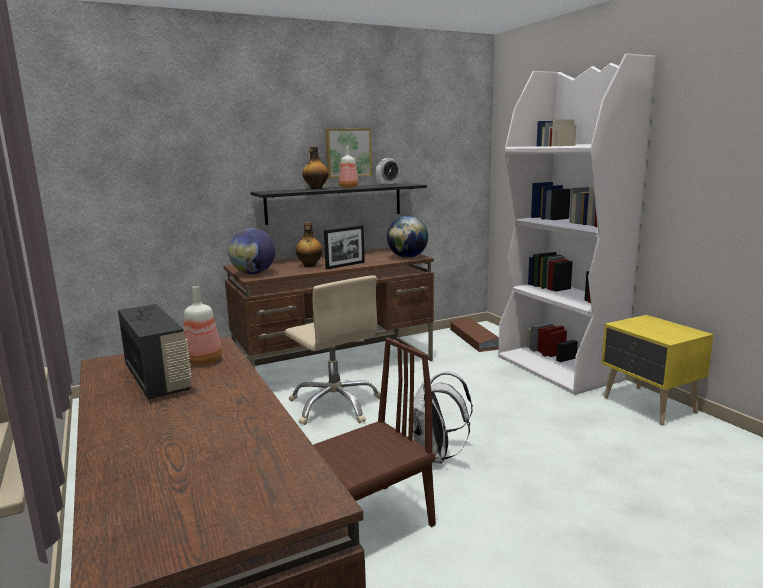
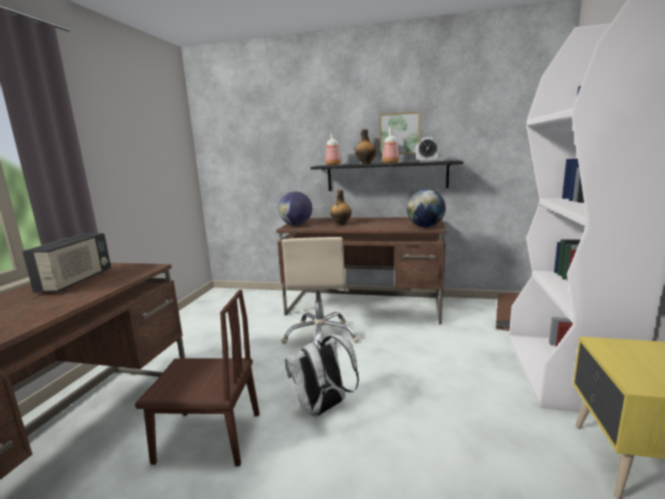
camera: 40 degrees right, 0 degrees up
(204, 361) = (117, 276): bottle -> bottle (333, 165)
(345, 265) = (363, 227): picture frame -> none

